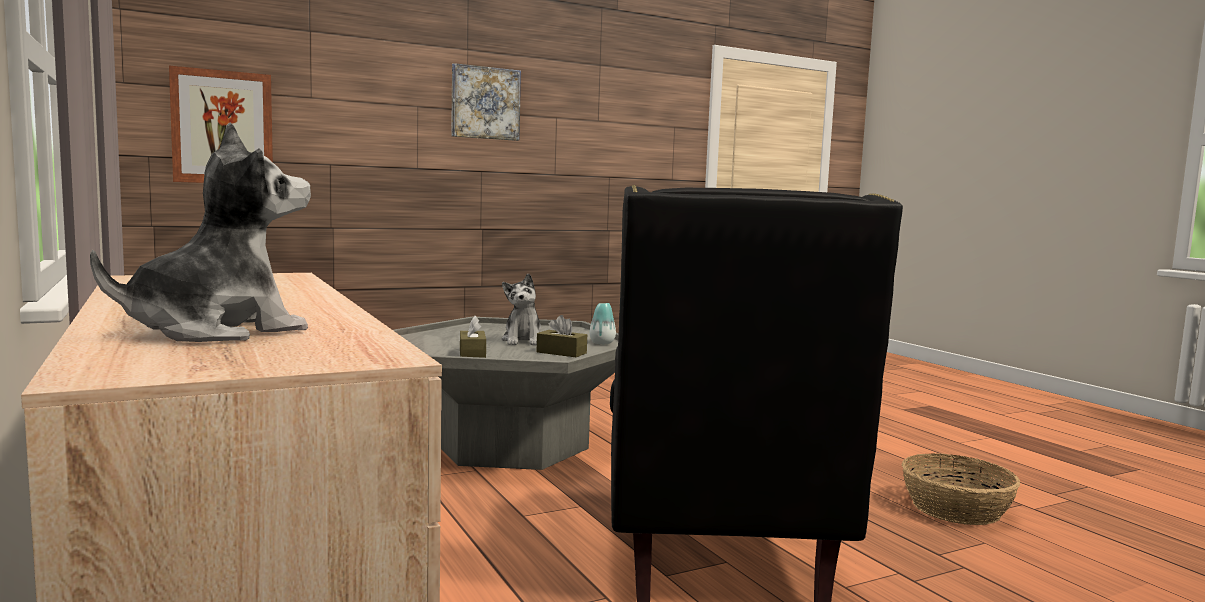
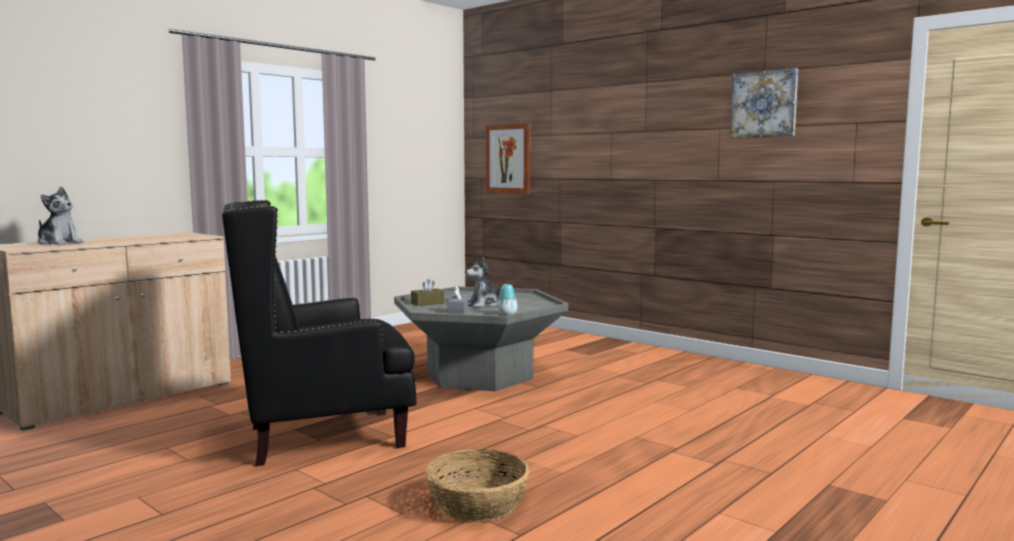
camera: 70 degrees right, 0 degrees up
(485, 103) = (657, 123): picture -> picture (764, 104)
(561, 353) = (458, 312): brown tissue box -> grey tissue box

